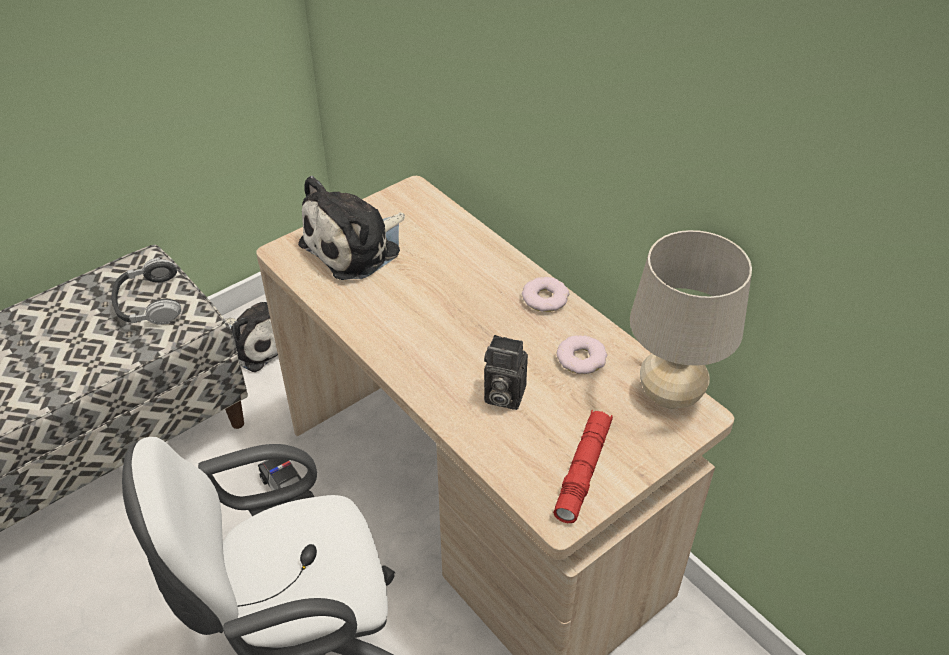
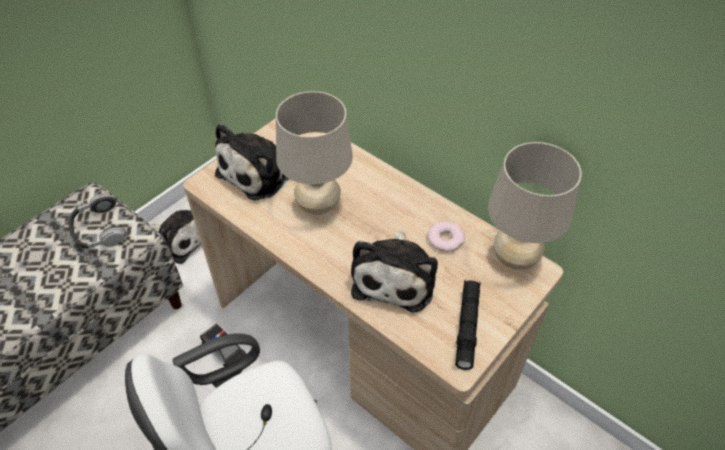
camera: 10 degrees left, 5 degrees up
(422, 296) = (318, 205): none -> beige table lamp
(502, 396) = (395, 276): camera -> plush toy
(545, 298) = (408, 195): donut -> none
(583, 470) = (467, 326): red flashlight -> black flashlight

